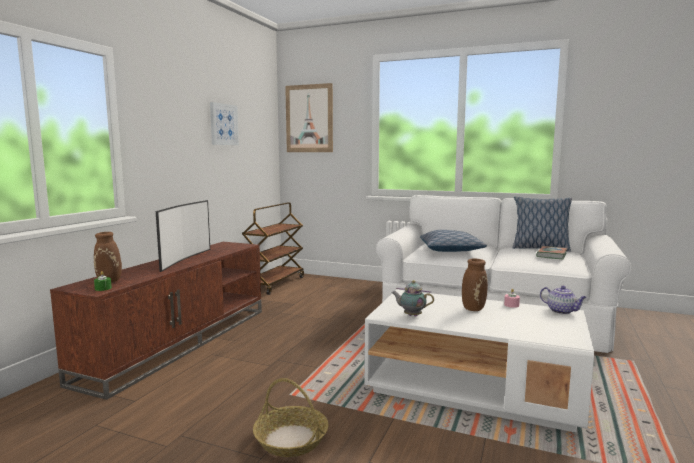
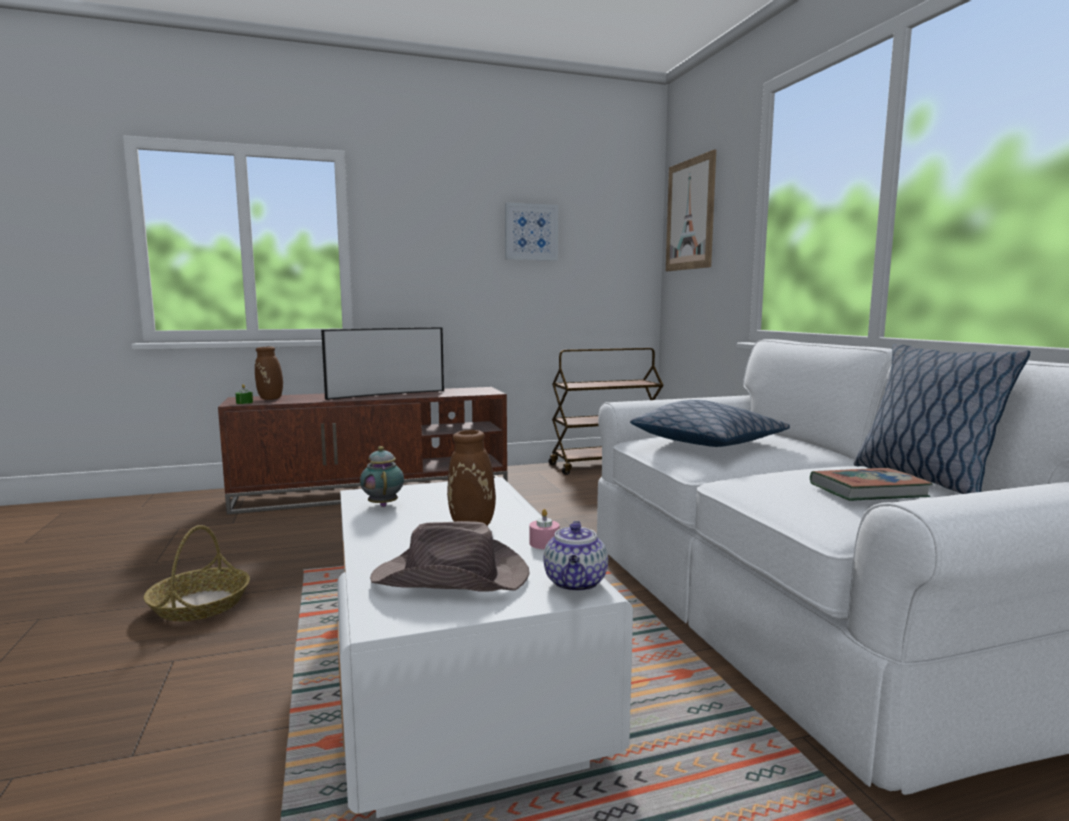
camera: 50 degrees right, 0 degrees up
(538, 324) = (452, 578): none -> brown hat

